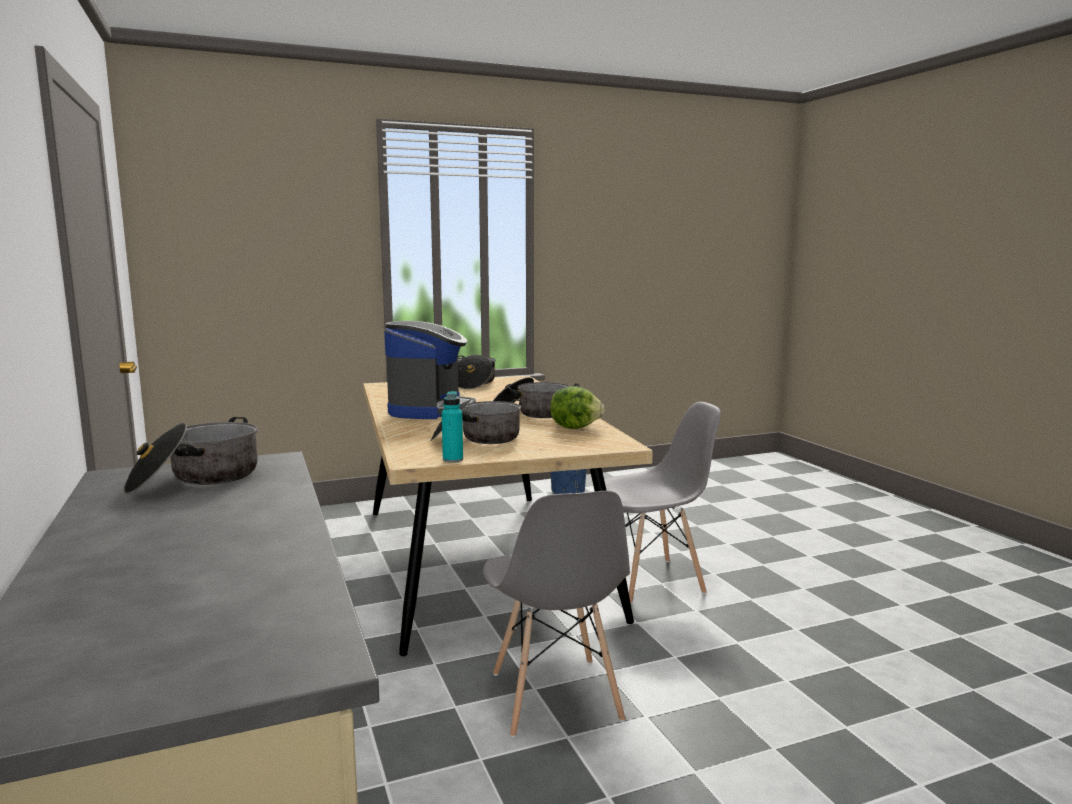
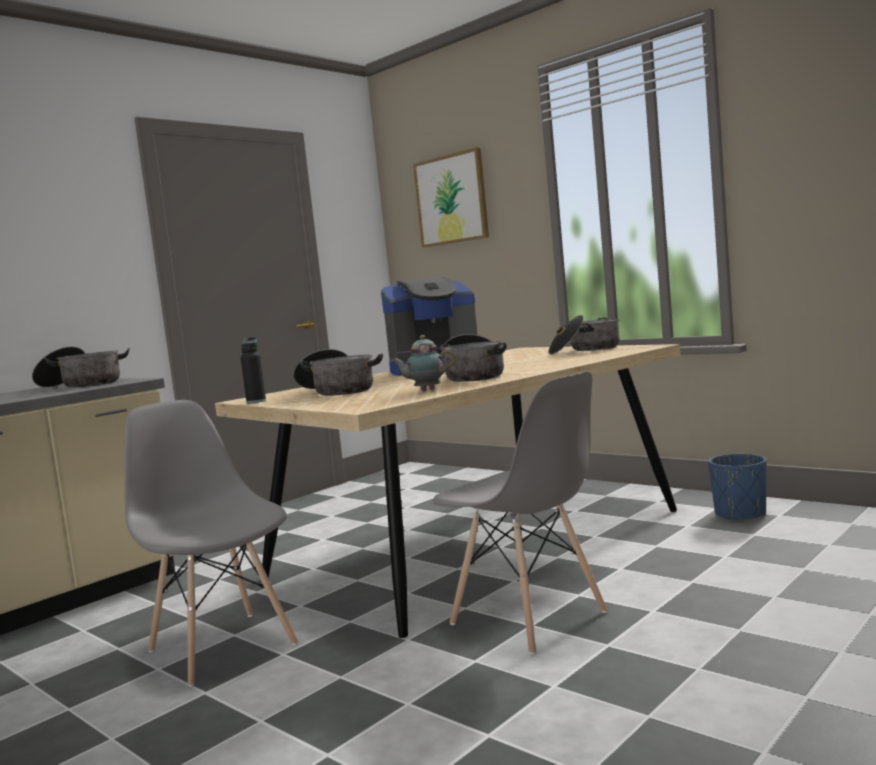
camera: 65 degrees right, 5 degrees down
(252, 224) = (451, 199): none -> picture
(453, 460) = (256, 401): turquoise bottle -> black bottle
(555, 697) = (222, 646): grey chair -> grey chair turned 90 degrees clockwise
(575, 427) = (425, 390): lettuce -> teapot

